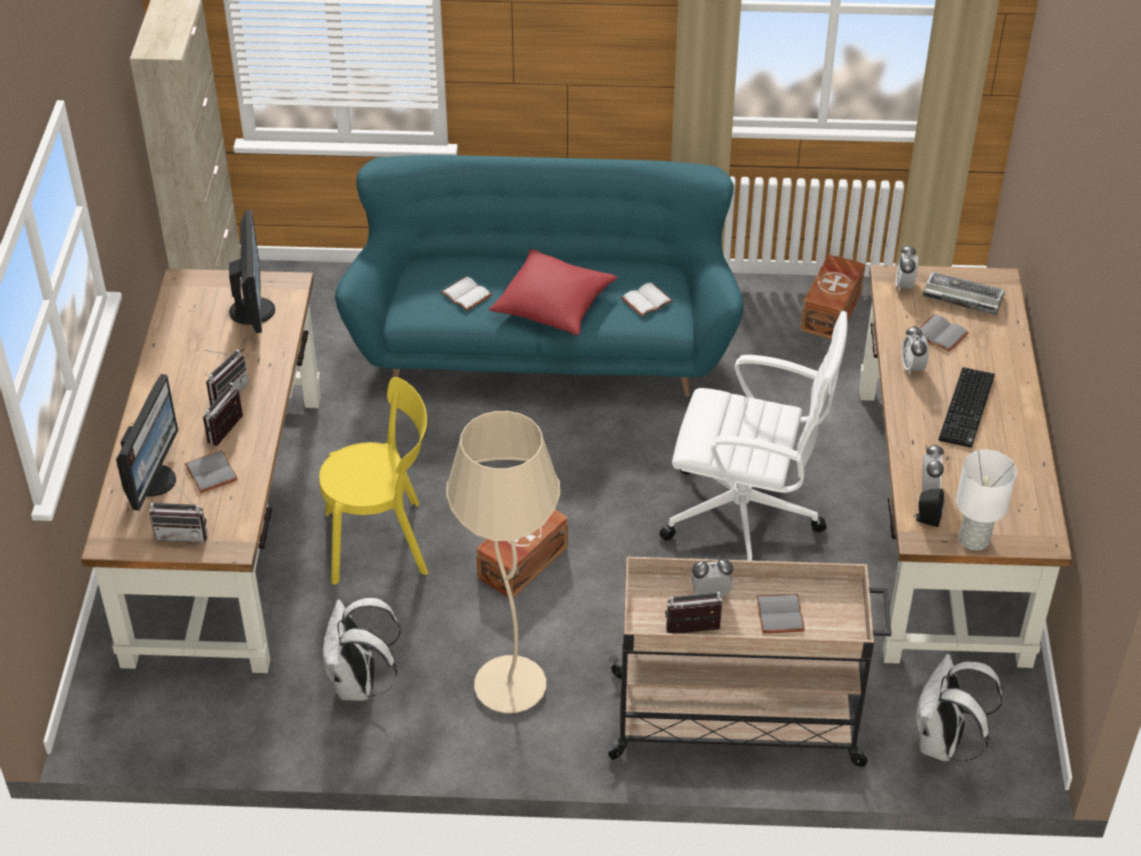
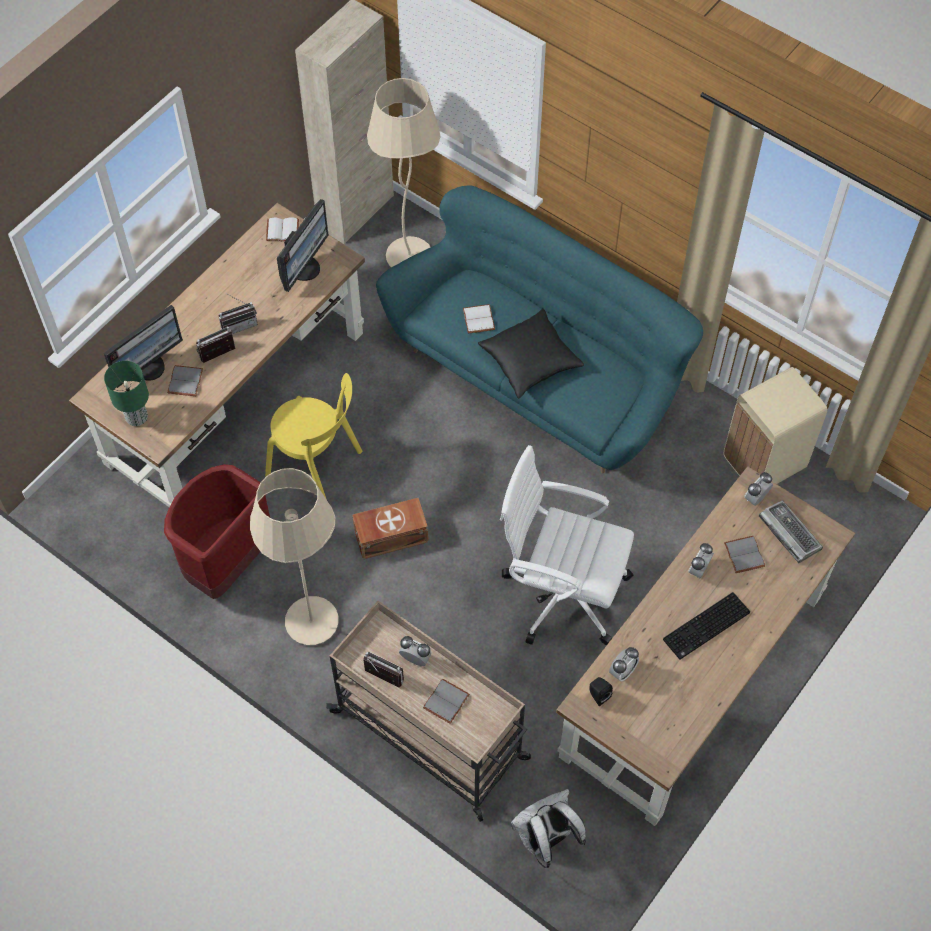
camera: 35 degrees right, 15 degrees up
(183, 533) = (137, 417): radio -> green table lamp
(310, 308) = (409, 257): none -> beige floor lamp
(359, 684) = (226, 562): white backpack -> red trash can
(553, 305) = (530, 361): red pillow -> black pillow
(646, 299) = (596, 393): white book -> white book (283, 229)
(746, 517) = (562, 591): white office chair -> white office chair turned 150 degrees clockwise
(832, 311) = (765, 462): brown storage box -> beige trash can
(973, 540) = (615, 731): white table lamp -> none

